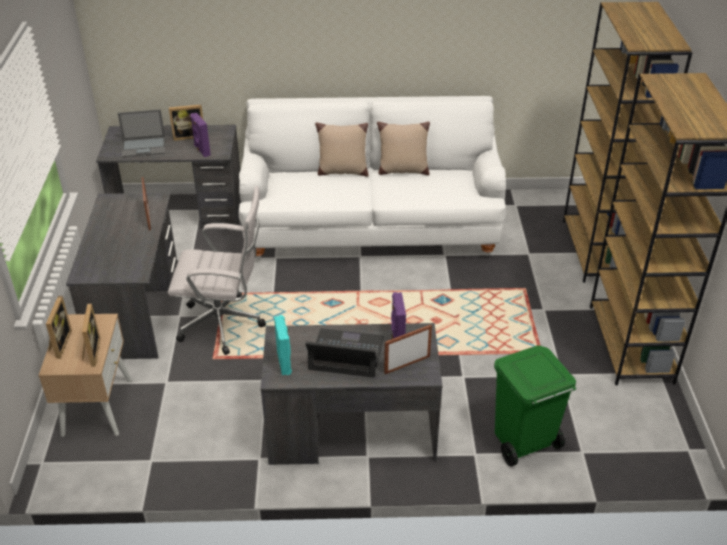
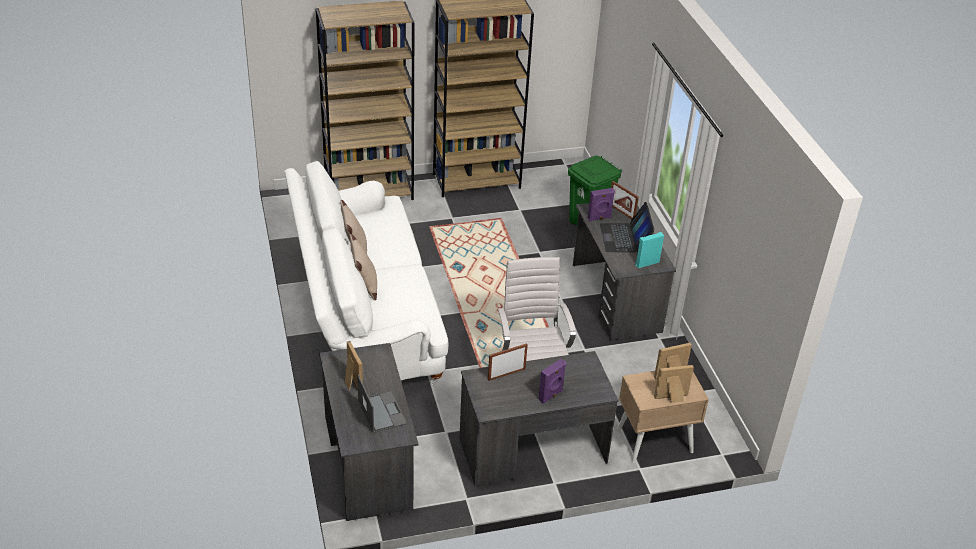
camera: 105 degrees left, 0 degrees up
(201, 150) = (378, 366): purple speaker -> purple speaker (551, 395)

